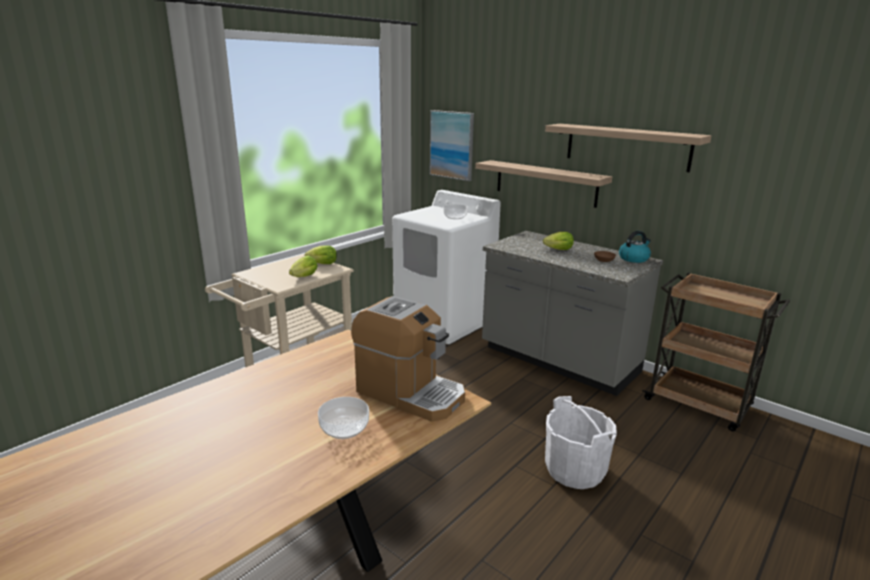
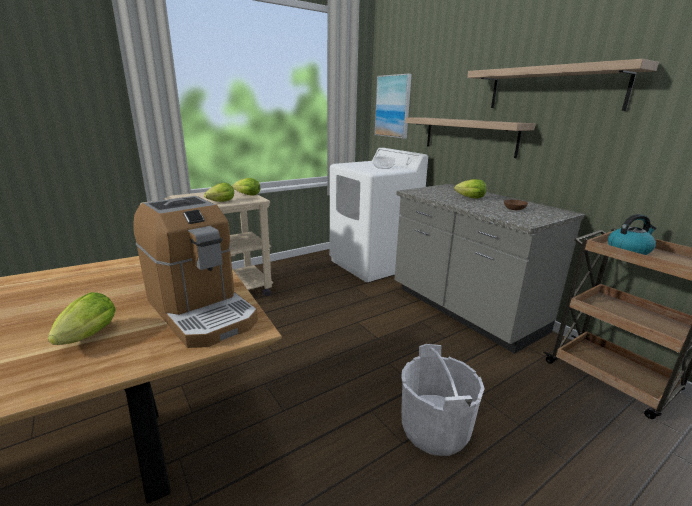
camera: 15 degrees right, 0 degrees up
(345, 428) = (86, 338): bowl -> lettuce
(634, 258) = (550, 210): kettle -> kettle (628, 250)

